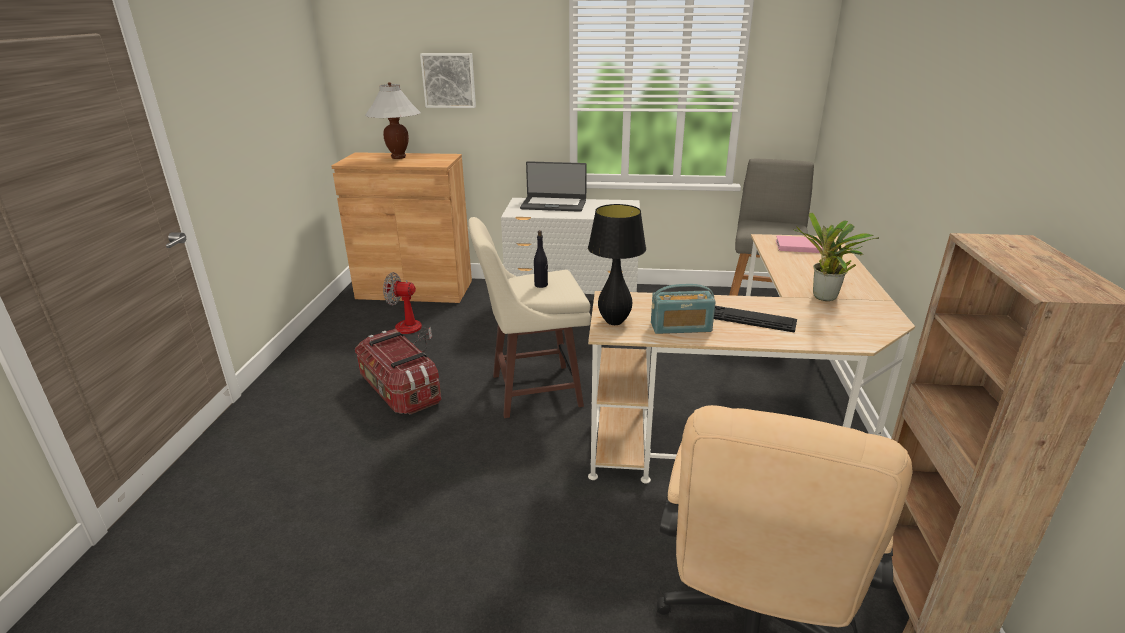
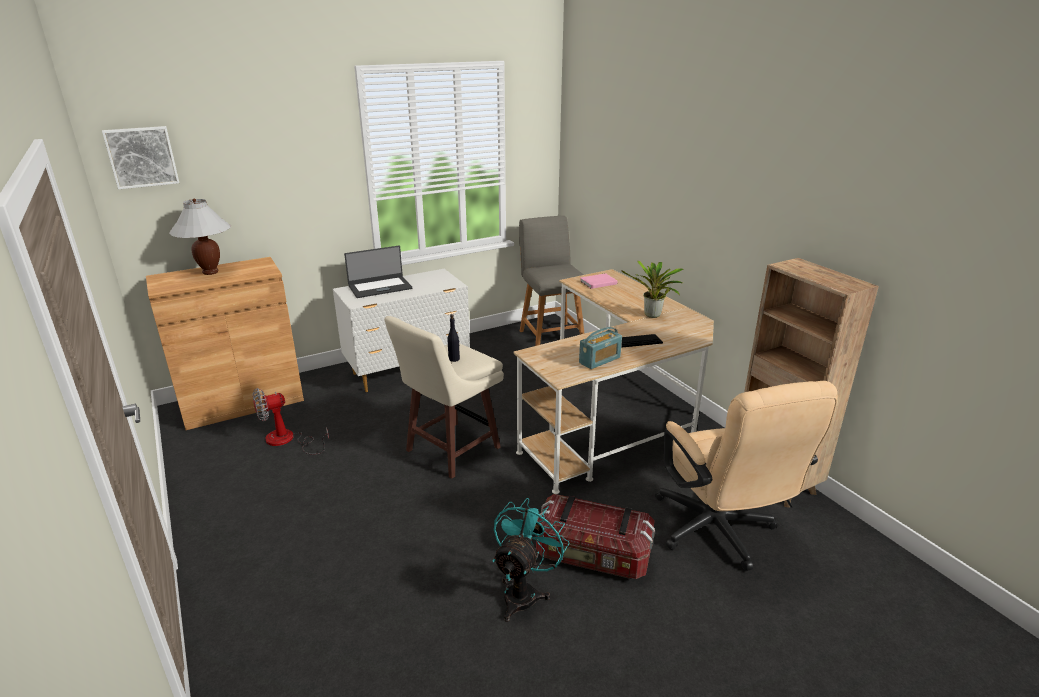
camera: 35 degrees left, 0 degrees up
(399, 390) = (338, 492): storage box -> storage box (592, 556)
(447, 567) = (524, 592): none -> turquoise fan
(449, 80) = (247, 187): picture -> picture (141, 157)
(614, 322) = (556, 369): black table lamp -> none

